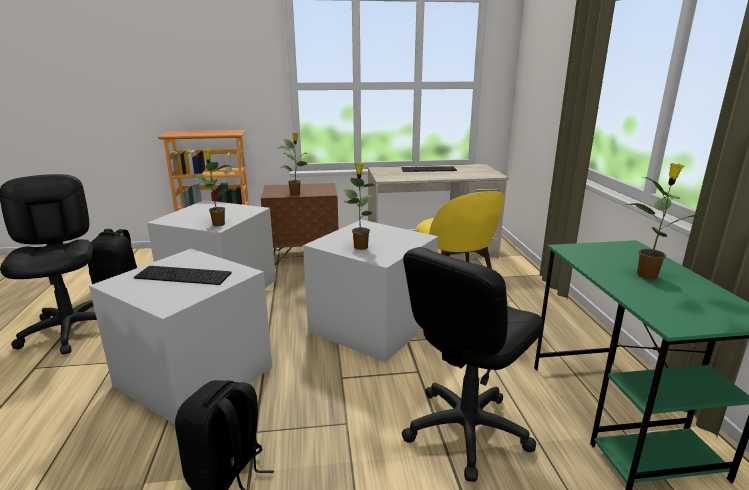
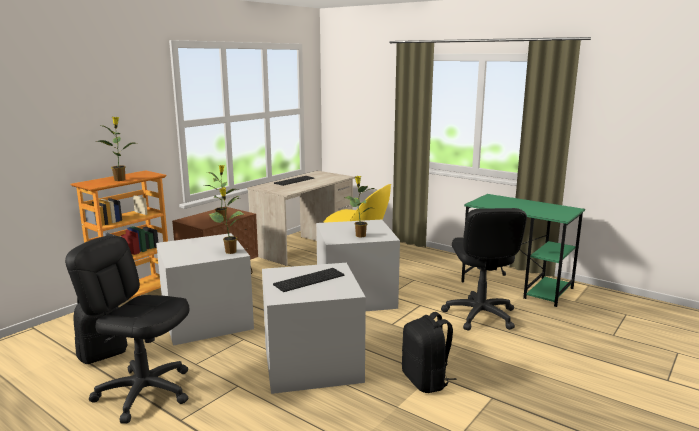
camera: 45 degrees left, 5 degrees down
(648, 275) = (521, 205): potted plant -> potted plant (120, 179)

